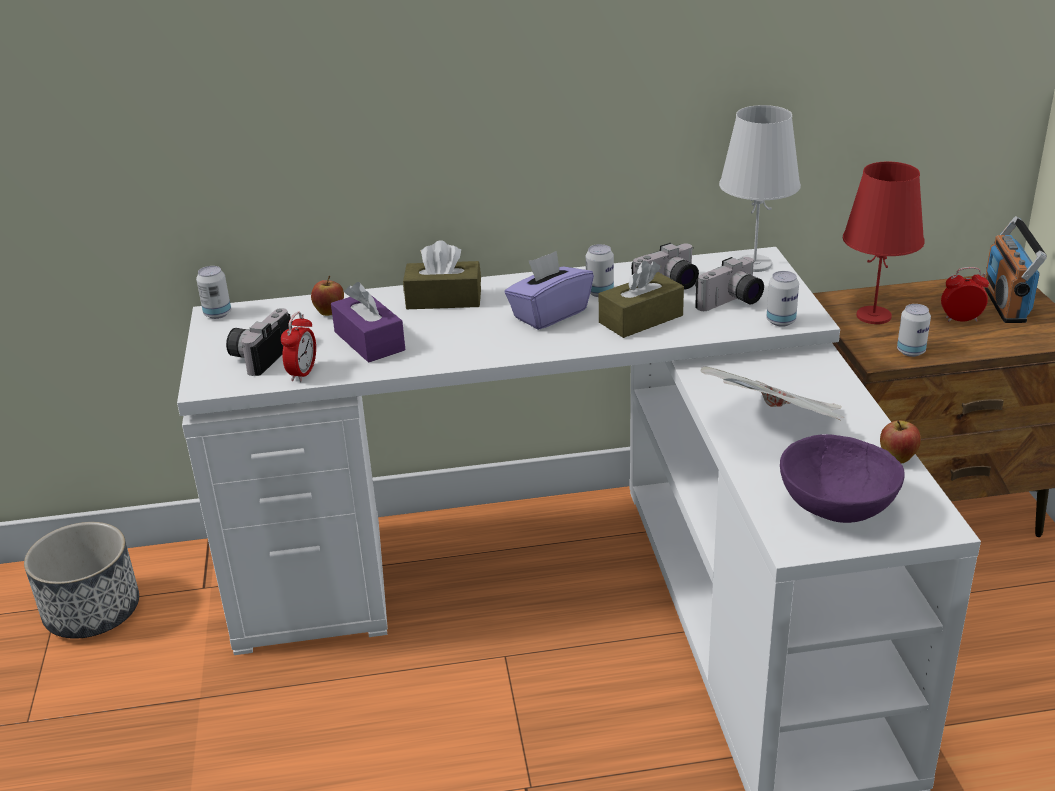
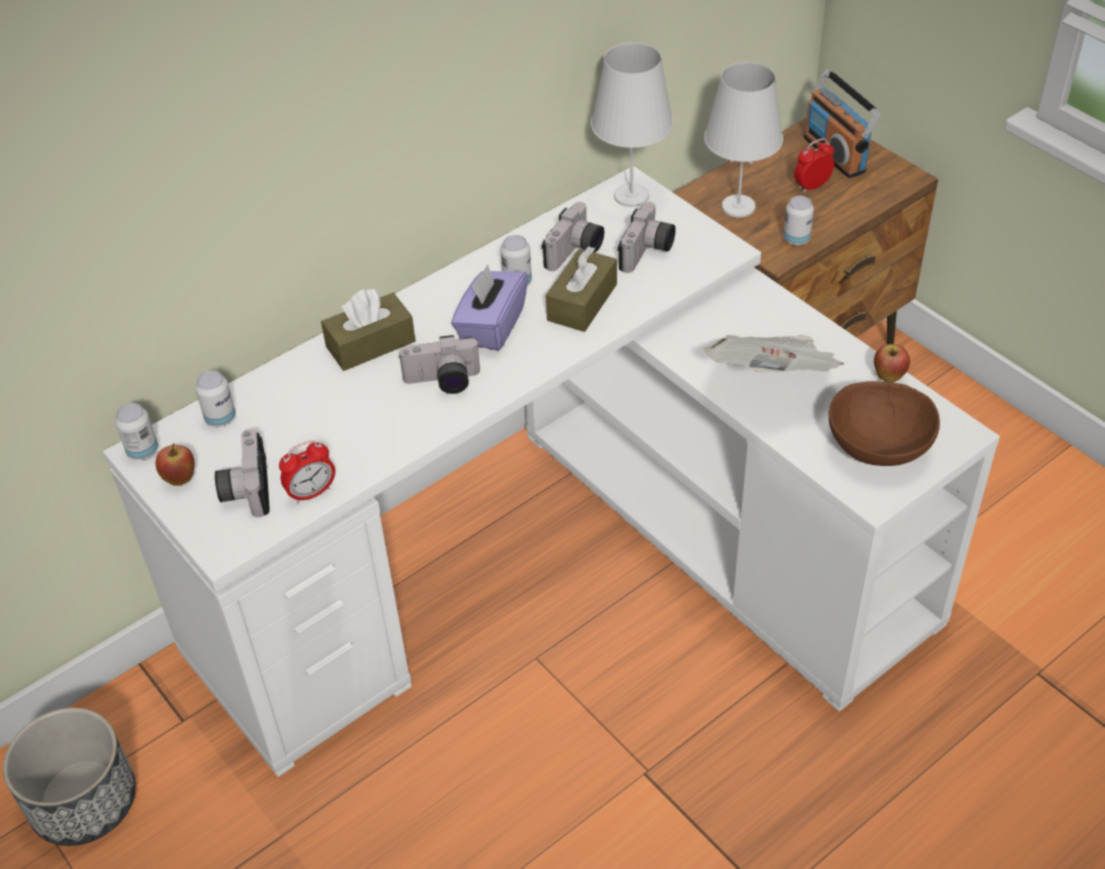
camera: 30 degrees left, 15 degrees up
(303, 373) = (311, 493): alarm clock -> alarm clock turned 75 degrees clockwise
(330, 313) = (267, 405): apple -> apple (180, 479)
(369, 341) = (343, 426): purple tissue box -> none
(473, 337) = (442, 382): none -> camera
(781, 321) = (706, 261): can -> can (220, 418)
(834, 507) = (876, 447): purple bowl -> brown bowl
(873, 315) = (737, 206): red table lamp -> white table lamp

